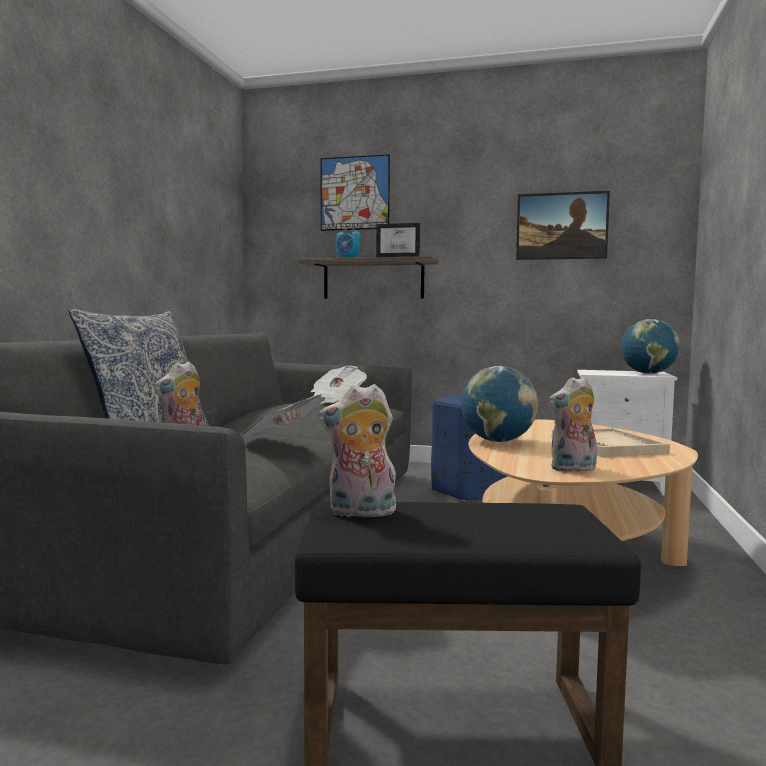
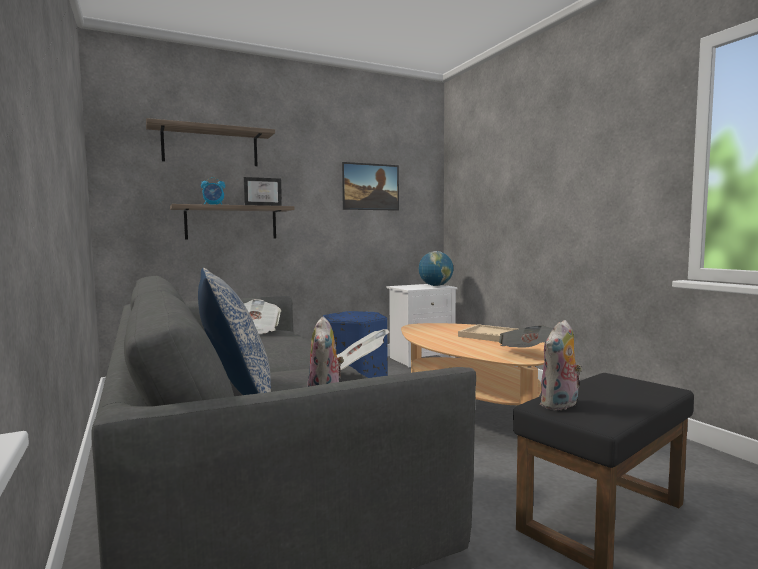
camera: 40 degrees left, 0 degrees up
(354, 193) = (210, 147): picture -> shelf
(497, 441) = (441, 344): globe -> none
(573, 469) = (527, 353): plush toy -> newspaper

